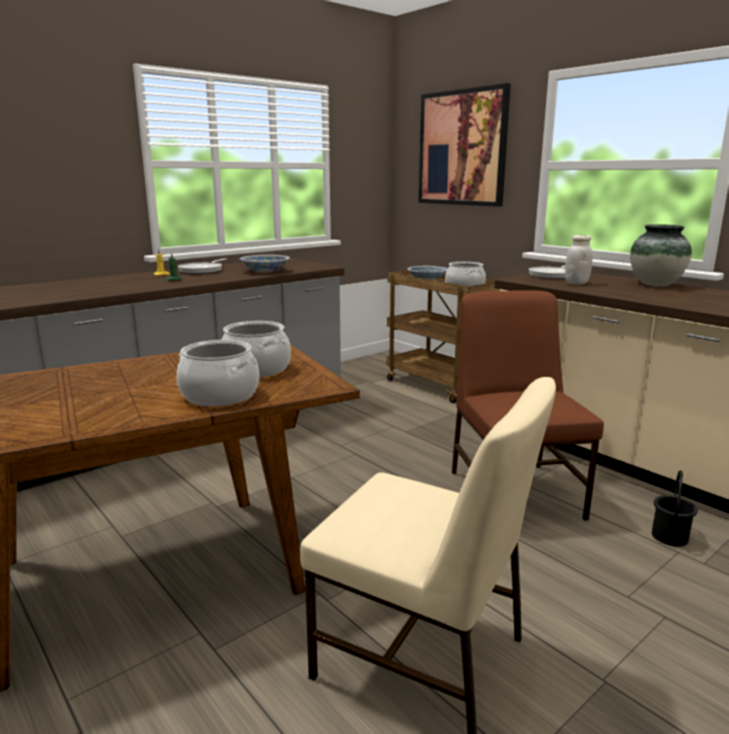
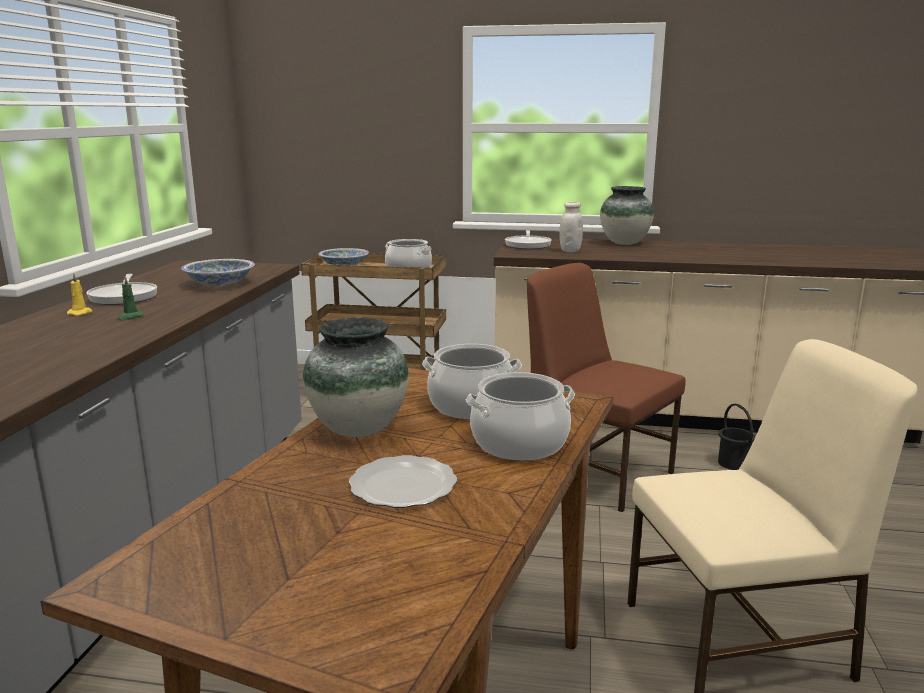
camera: 40 degrees left, 0 degrees up
(107, 395) = (404, 486): none -> plate
(169, 363) = (359, 429): none -> vase
(462, 148) = (351, 105): picture -> none

